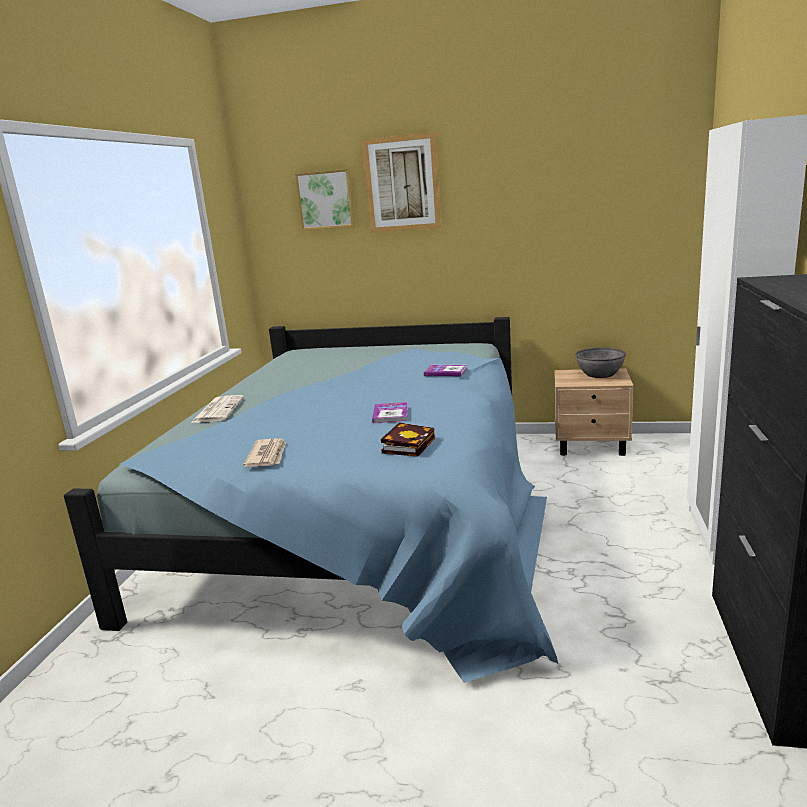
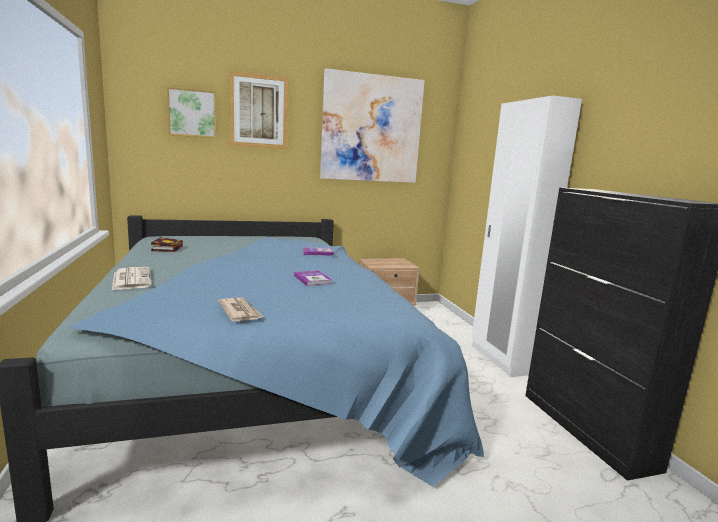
camera: 30 degrees left, 5 degrees down
(408, 444) = (356, 299): book -> book (167, 248)
(561, 181) = (371, 129): none -> picture
(599, 374) = (392, 261): grey bowl -> none

